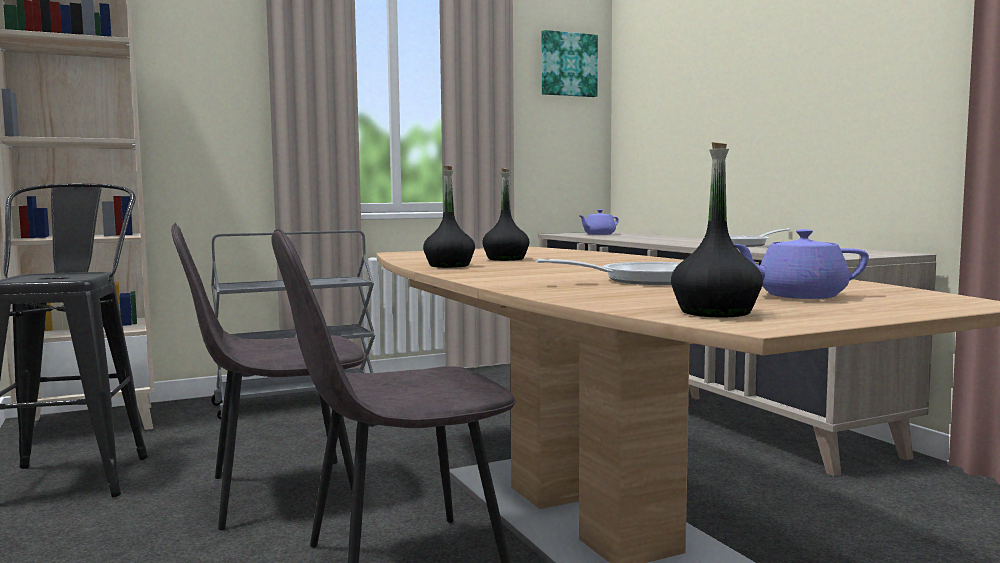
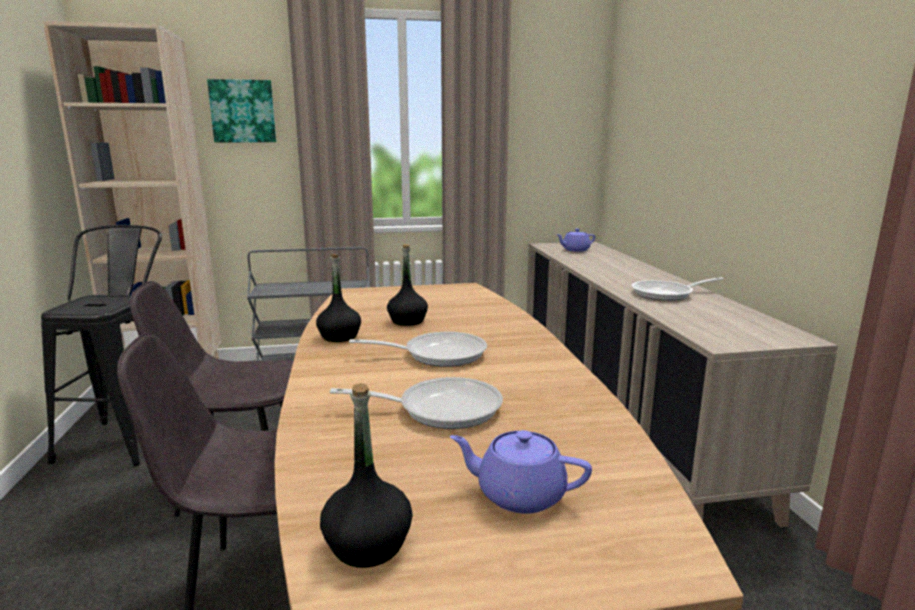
camera: 15 degrees right, 10 degrees up
(568, 64) = (565, 93): picture -> picture (243, 111)
(579, 267) = (437, 354): none -> frying pan

